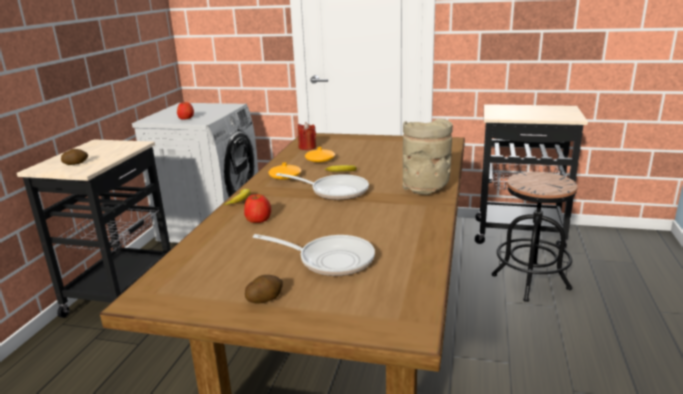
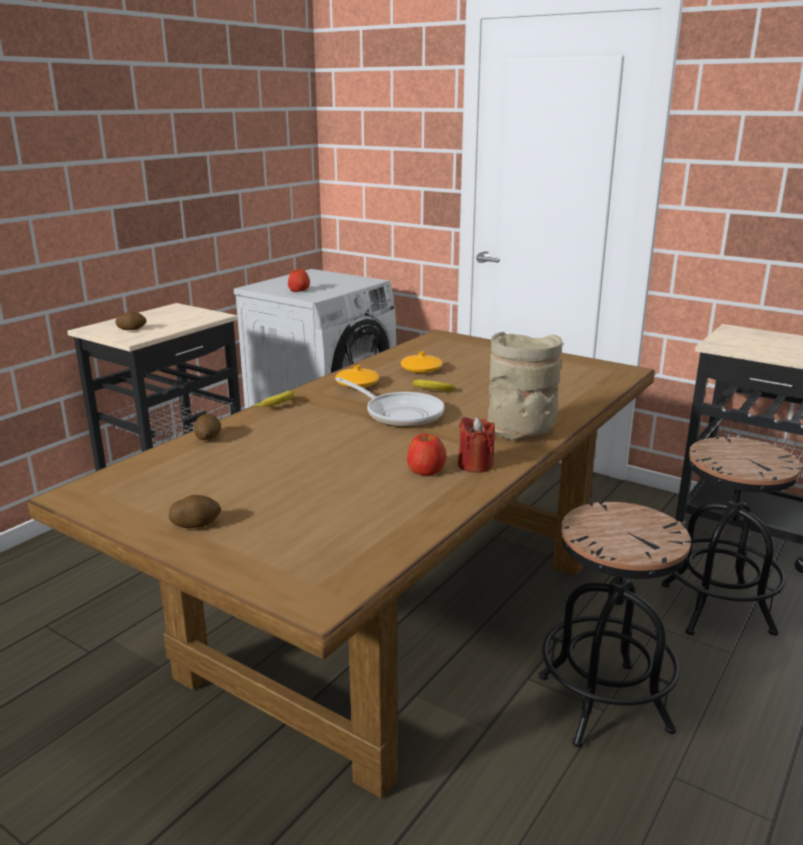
camera: 20 degrees right, 0 degrees up
(210, 233) = (208, 438): none -> potato
(258, 219) = (276, 431): apple -> apple (426, 470)
(307, 147) = (422, 350): red candle -> red candle (475, 465)
(330, 260) = (309, 497): frying pan -> none
(506, 358) = (604, 703): none -> black stool

